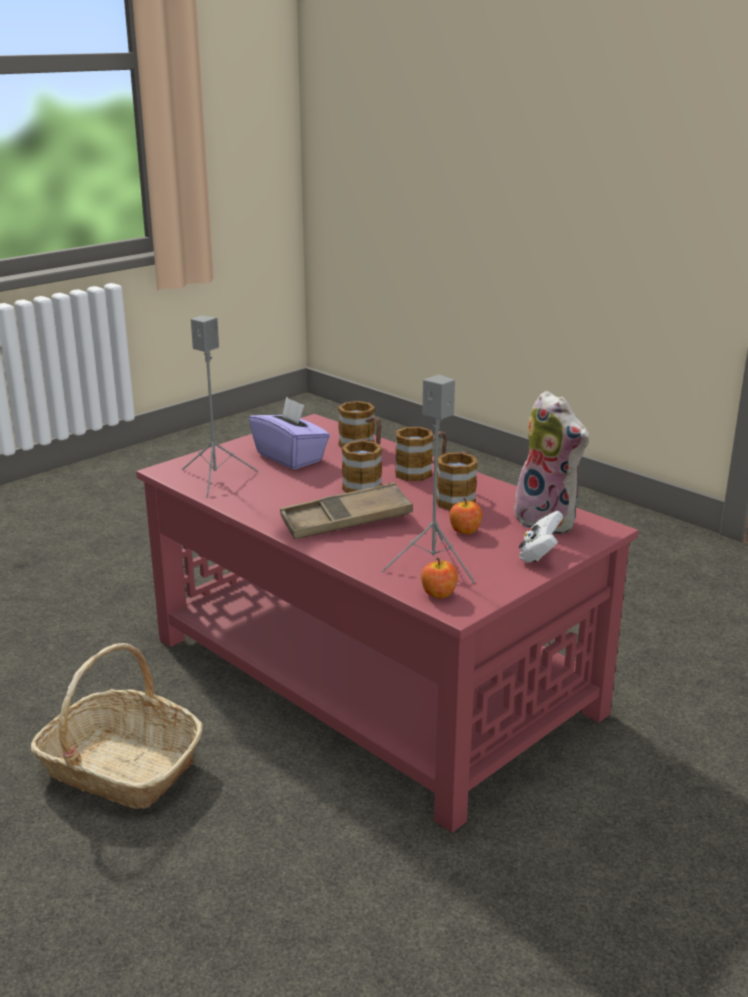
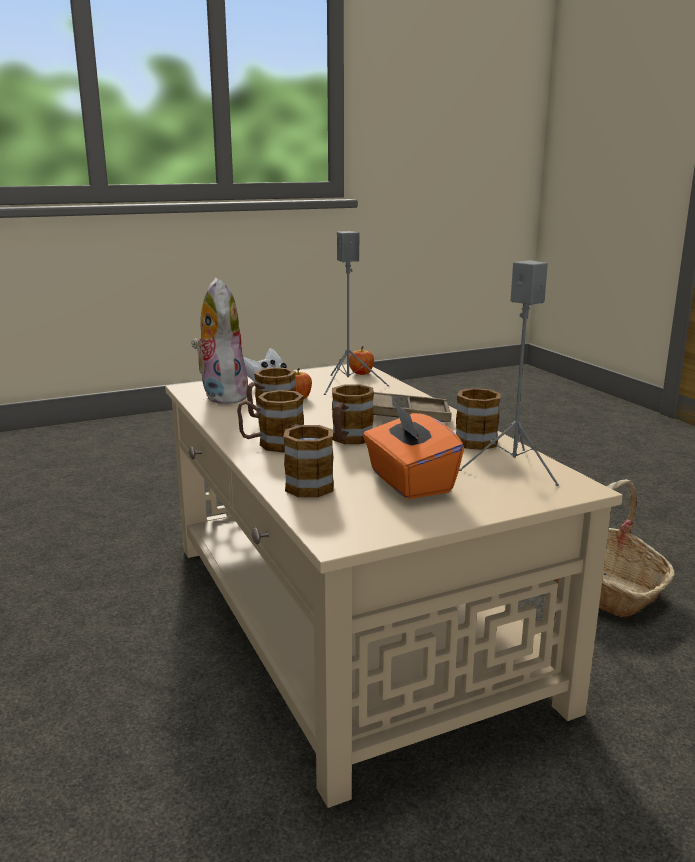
camera: 160 degrees left, 5 degrees down
(253, 503) = (473, 438): none -> mug
(290, 457) = (409, 482): purple tissue box -> orange tissue box
(371, 673) = (349, 620): red coffee table -> beige coffee table

